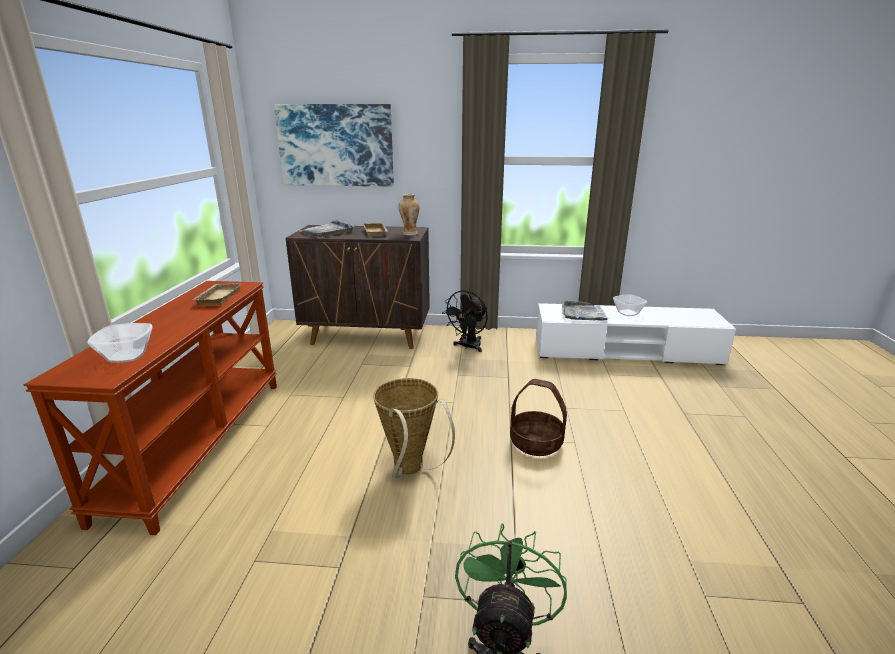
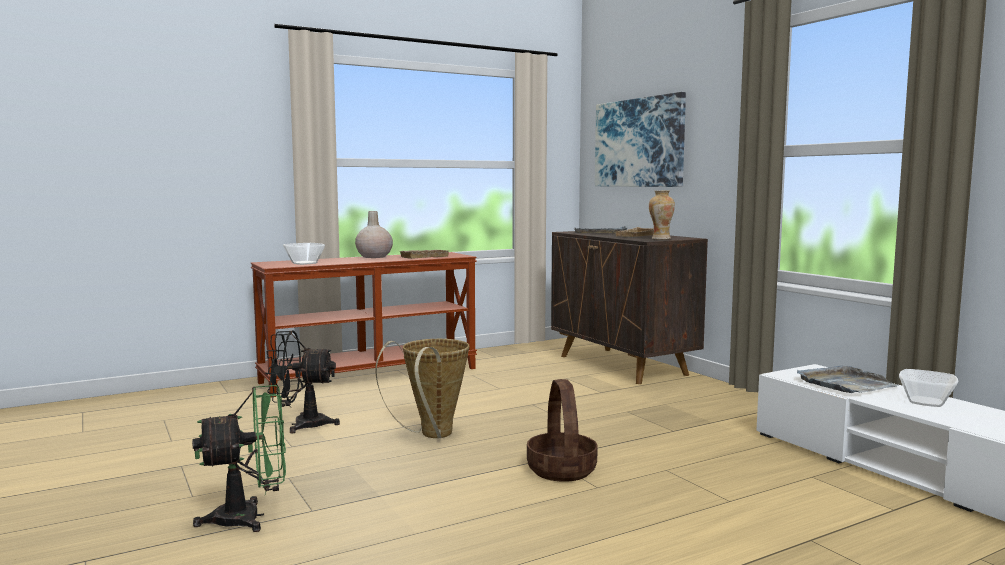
camera: 55 degrees right, 15 degrees down
(162, 314) = (374, 257): none -> beige vase
(468, 347) = (699, 401): black fan -> black fan (301, 425)

